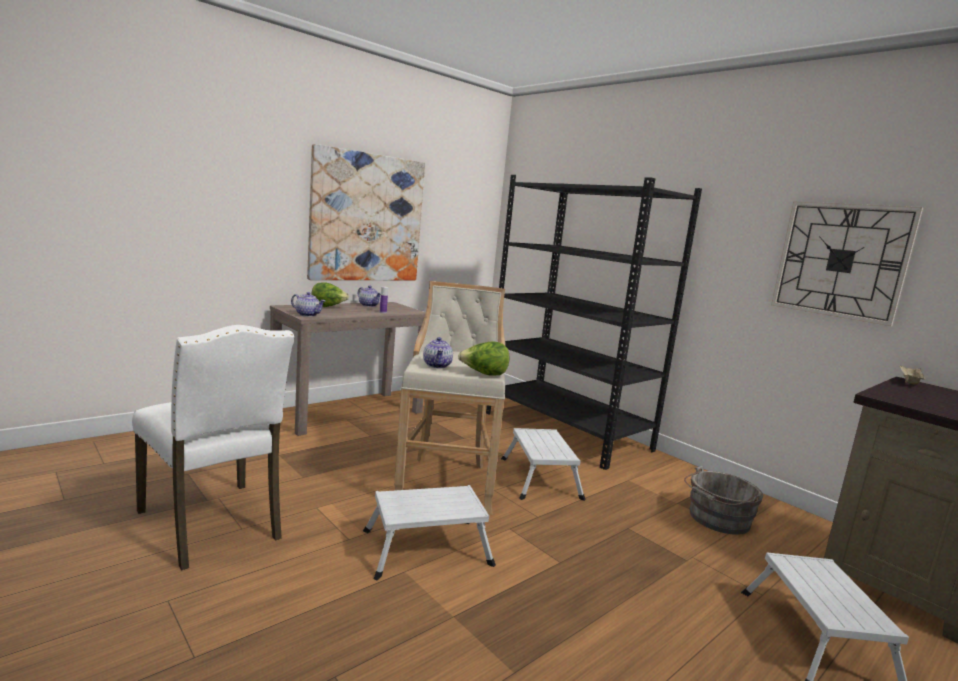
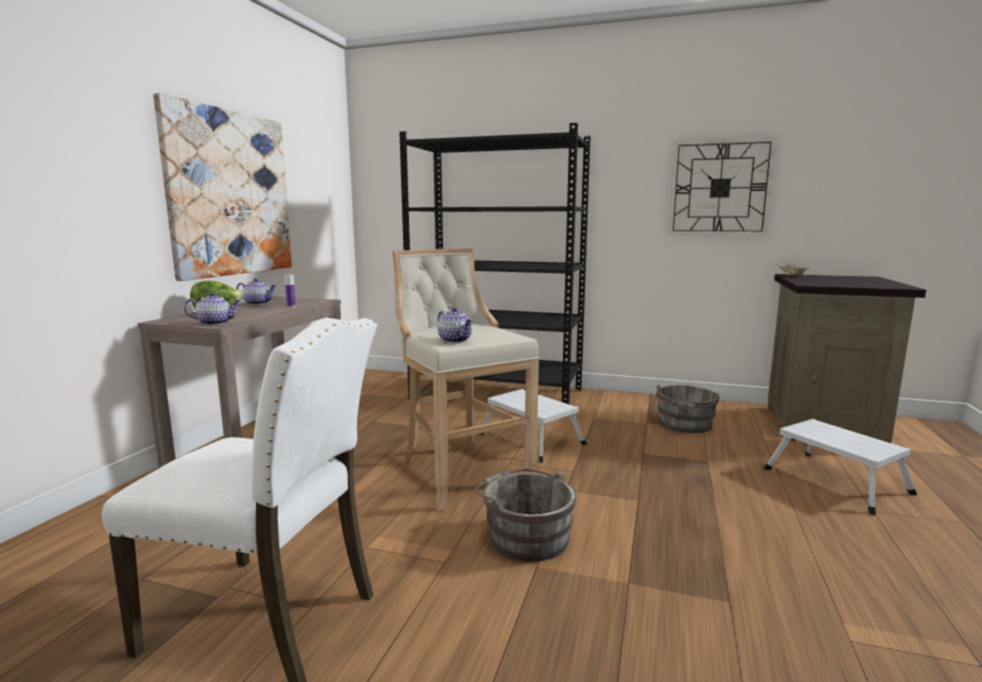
camera: 30 degrees left, 0 degrees up
(426, 547) = (525, 536): white step ladder -> grey bucket
(484, 374) = (511, 338): lettuce -> none

